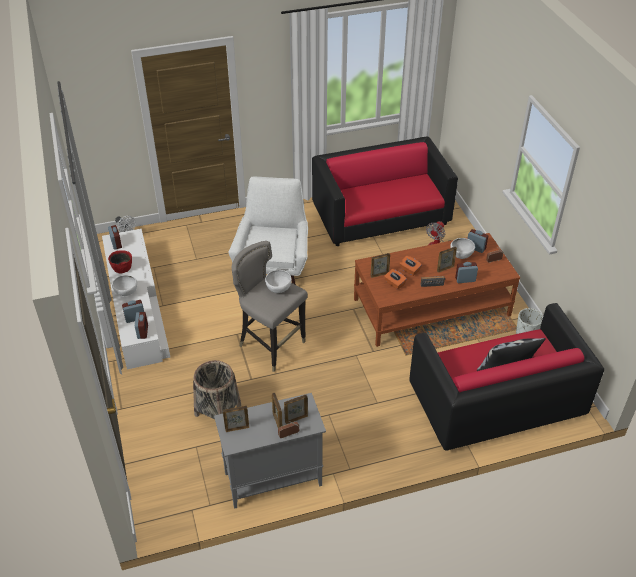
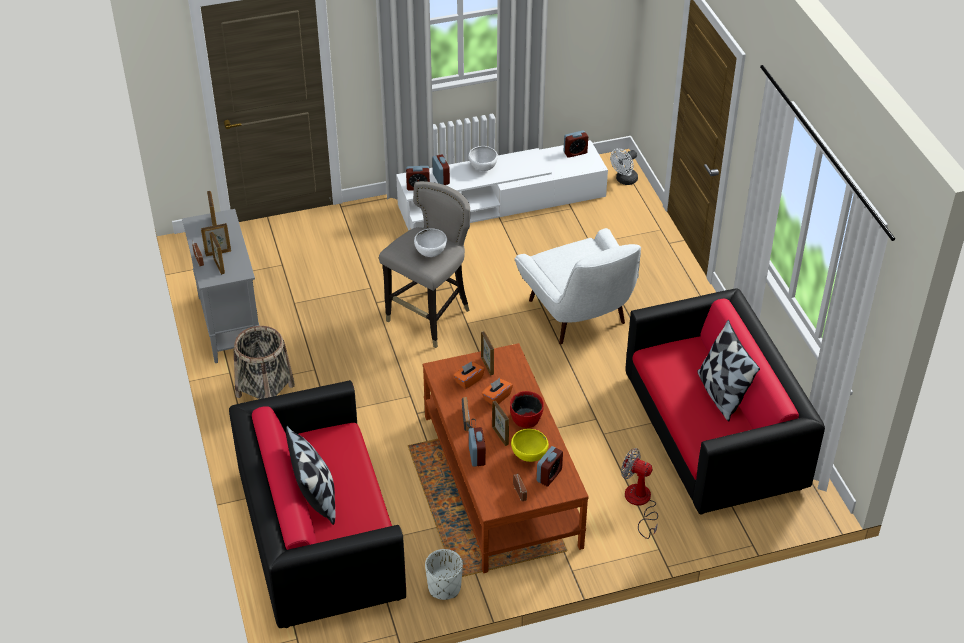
camera: 90 degrees right, 0 degrees up
(122, 267) = (528, 160): red bowl -> red bowl (526, 418)
(217, 410) = (331, 278): basket -> basket (265, 390)
(273, 267) = (579, 316): white armchair -> white armchair turned 60 degrees clockwise
(384, 185) = (721, 394): none -> pillow
(461, 256) = (529, 456): white bowl -> yellow bowl

